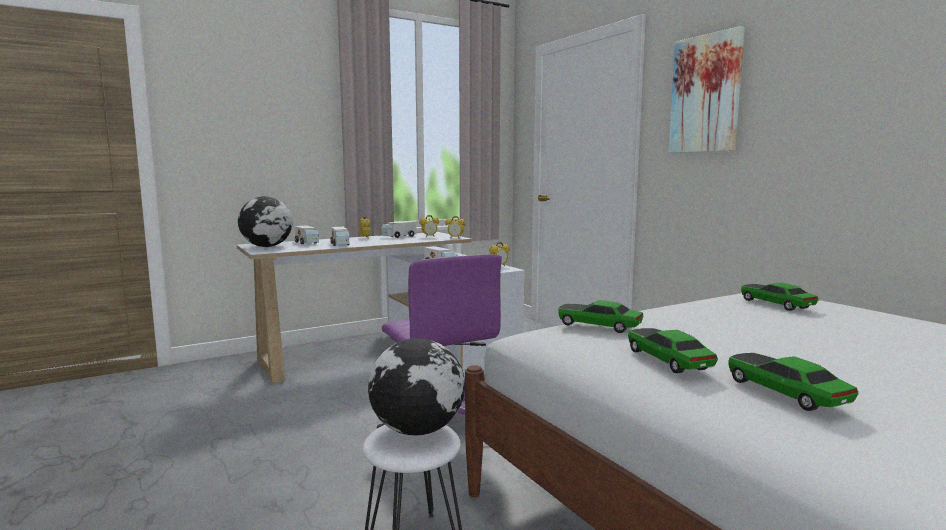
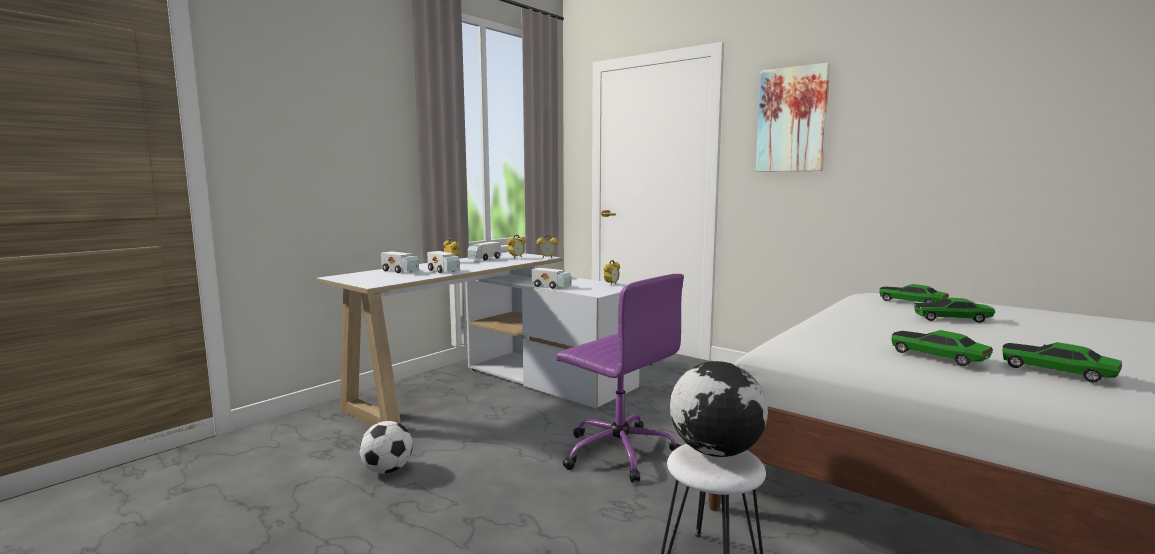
camera: 20 degrees left, 0 degrees up
(242, 410) = (387, 470): none -> football
(266, 247) = (364, 278): globe -> none
(598, 326) = (829, 333): toy car -> toy car (951, 319)

